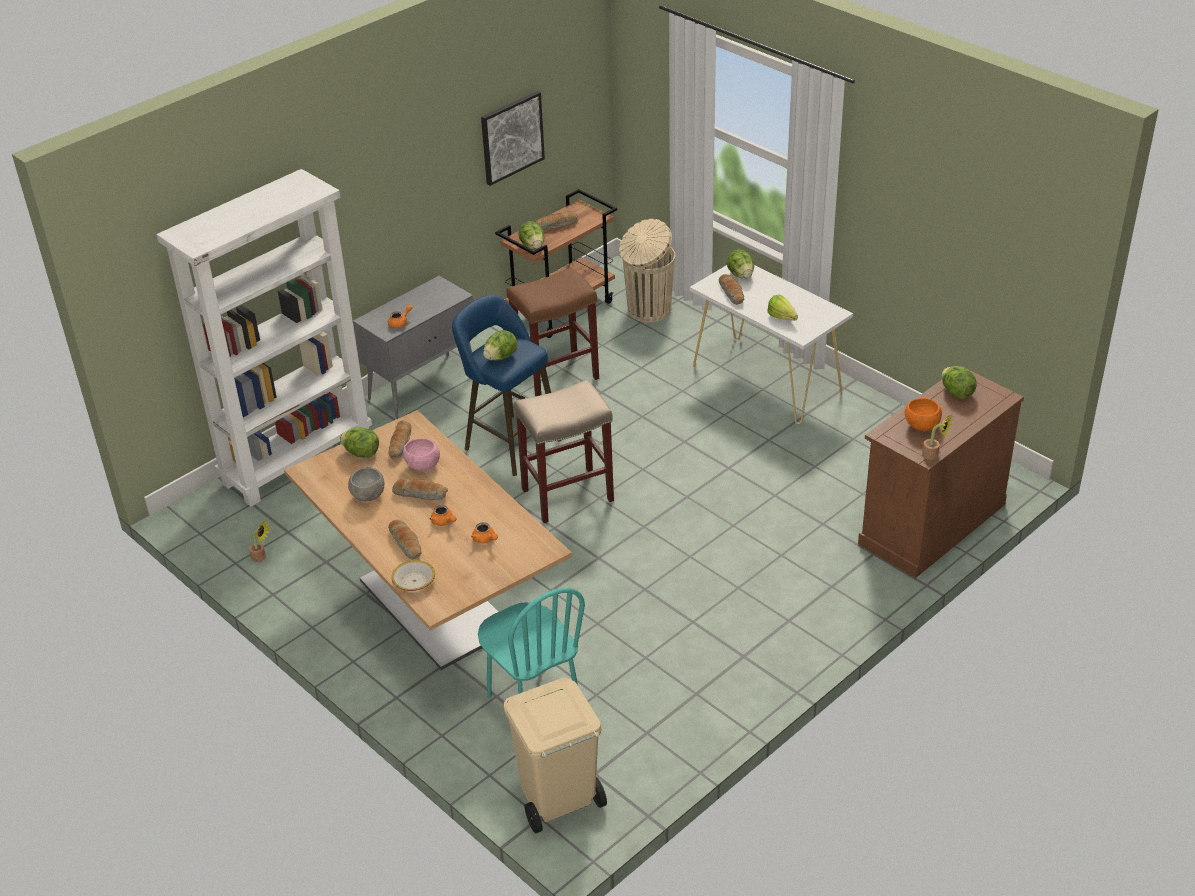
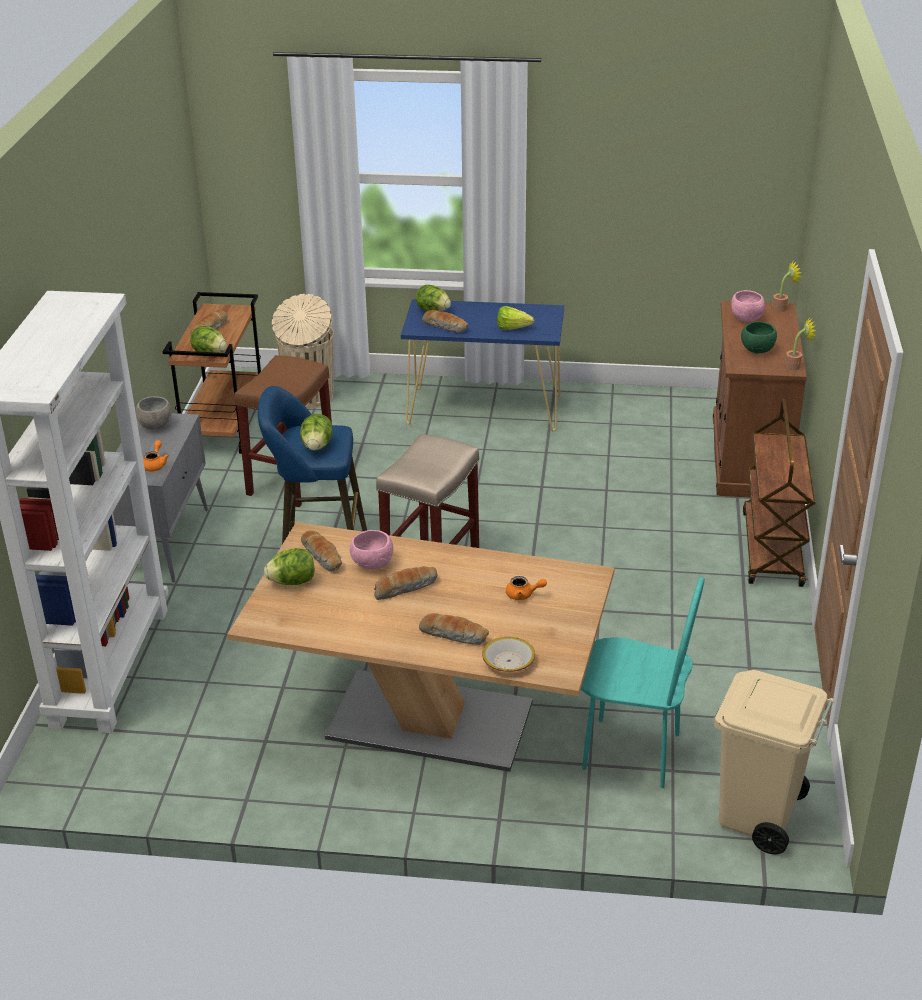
camera: 40 degrees left, 5 degrees down
(261, 558) = (187, 773): potted plant -> potted plant (782, 308)
(369, 496) = (355, 614): grey bowl -> grey bowl (155, 425)
(444, 522) = (462, 600): orange teapot -> none
(511, 137) = (155, 237): picture -> none
(767, 380) = (485, 409): white console table -> blue console table
(841, 613) = (772, 550): none -> brown cart
(922, 426) = (758, 350): orange bowl -> green bowl
(956, 393) = (746, 319): lettuce -> pink bowl

